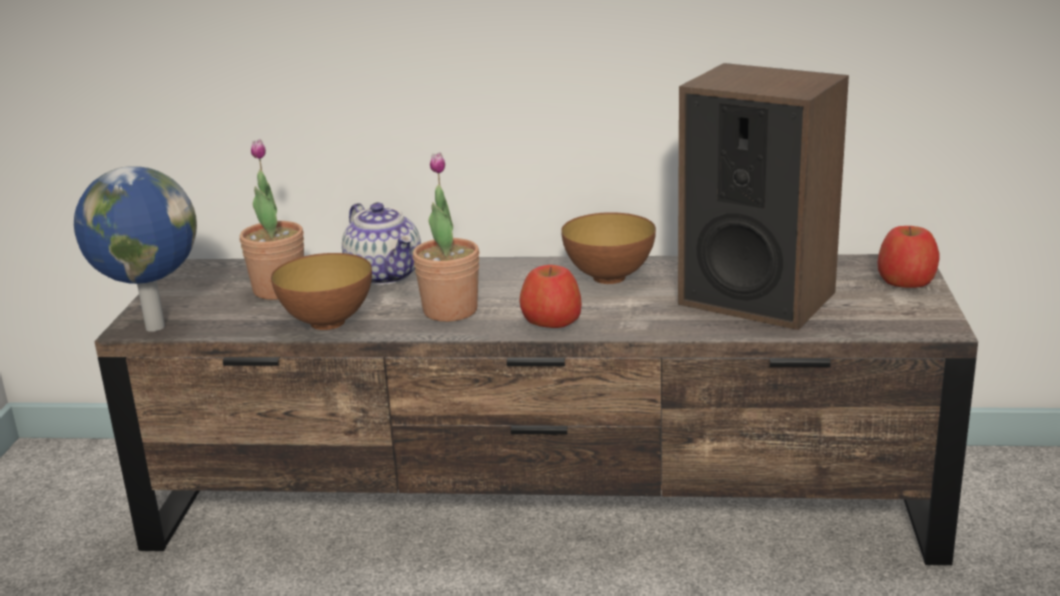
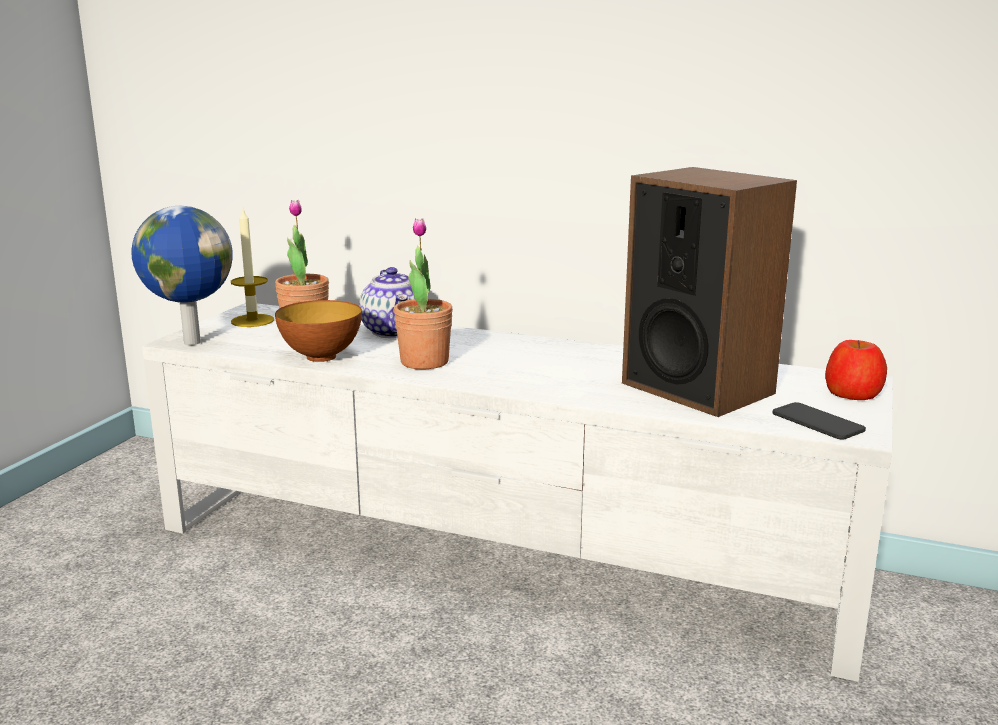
camera: 15 degrees right, 5 degrees down
(203, 285) = (252, 321): none -> candle
(544, 501) = (502, 552): brown tv stand -> white tv stand
(551, 321) = (501, 380): apple -> none
(609, 277) = (577, 356): bowl -> none
(894, 319) = (817, 422): none -> phone

